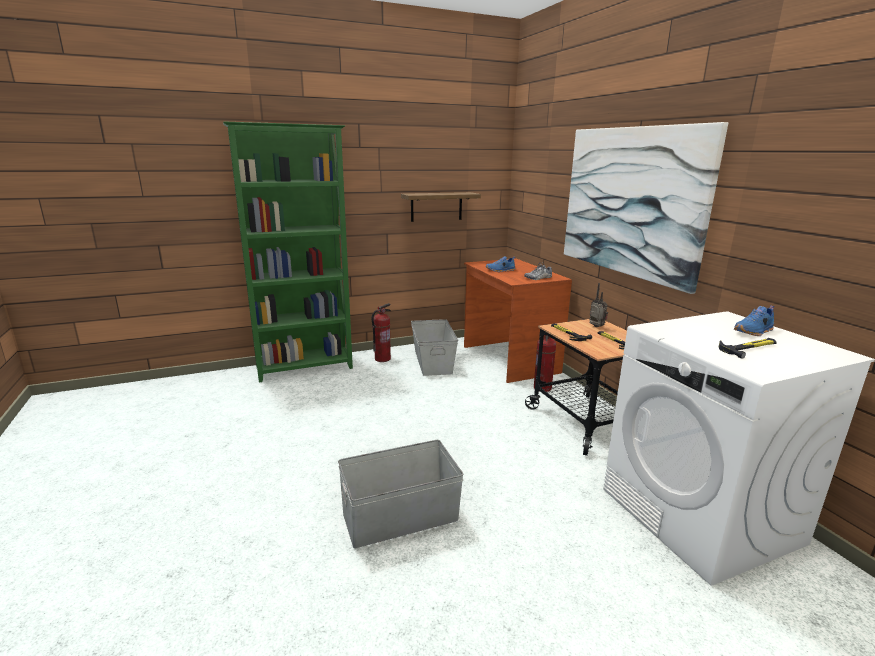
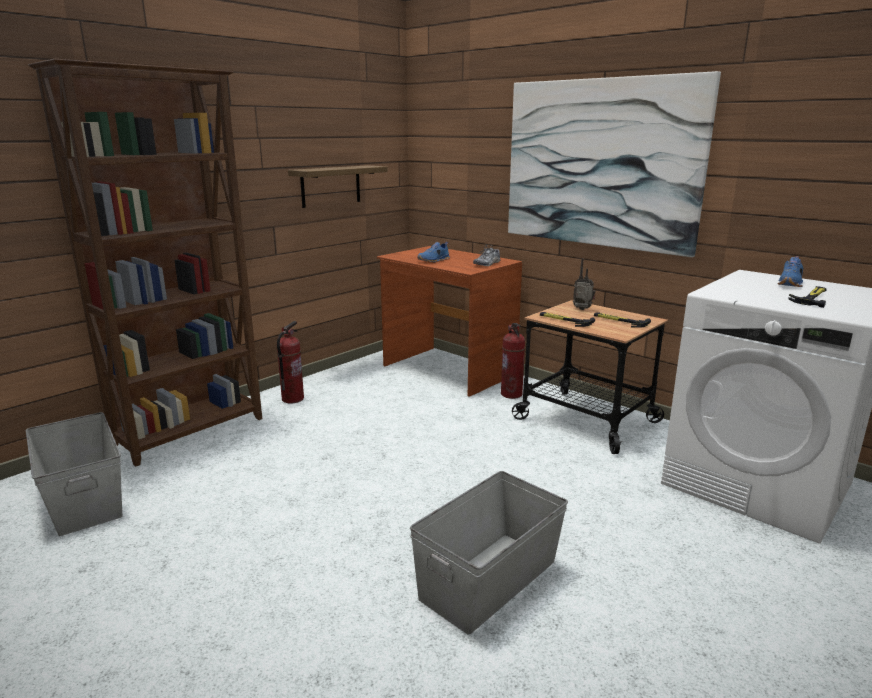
camera: 25 degrees left, 0 degrees up
(305, 368) = (192, 432): green bookcase -> brown bookcase
(433, 362) = (362, 390): grey storage box -> grey storage box (84, 497)

